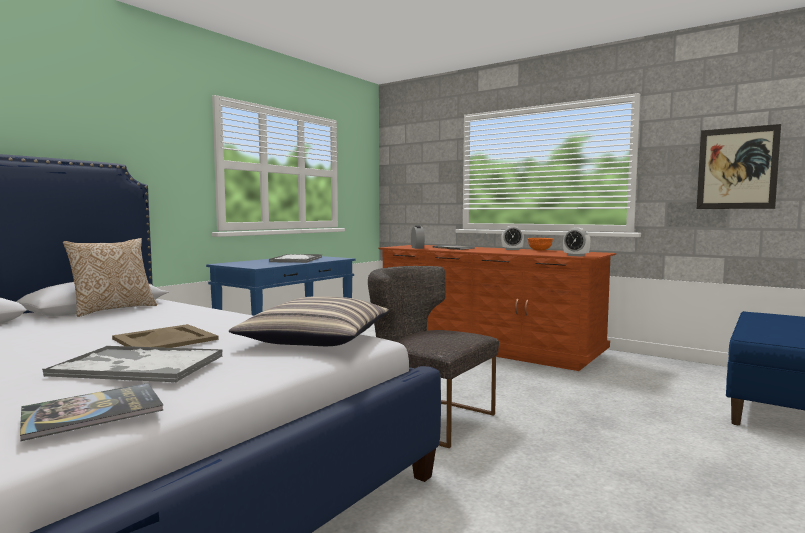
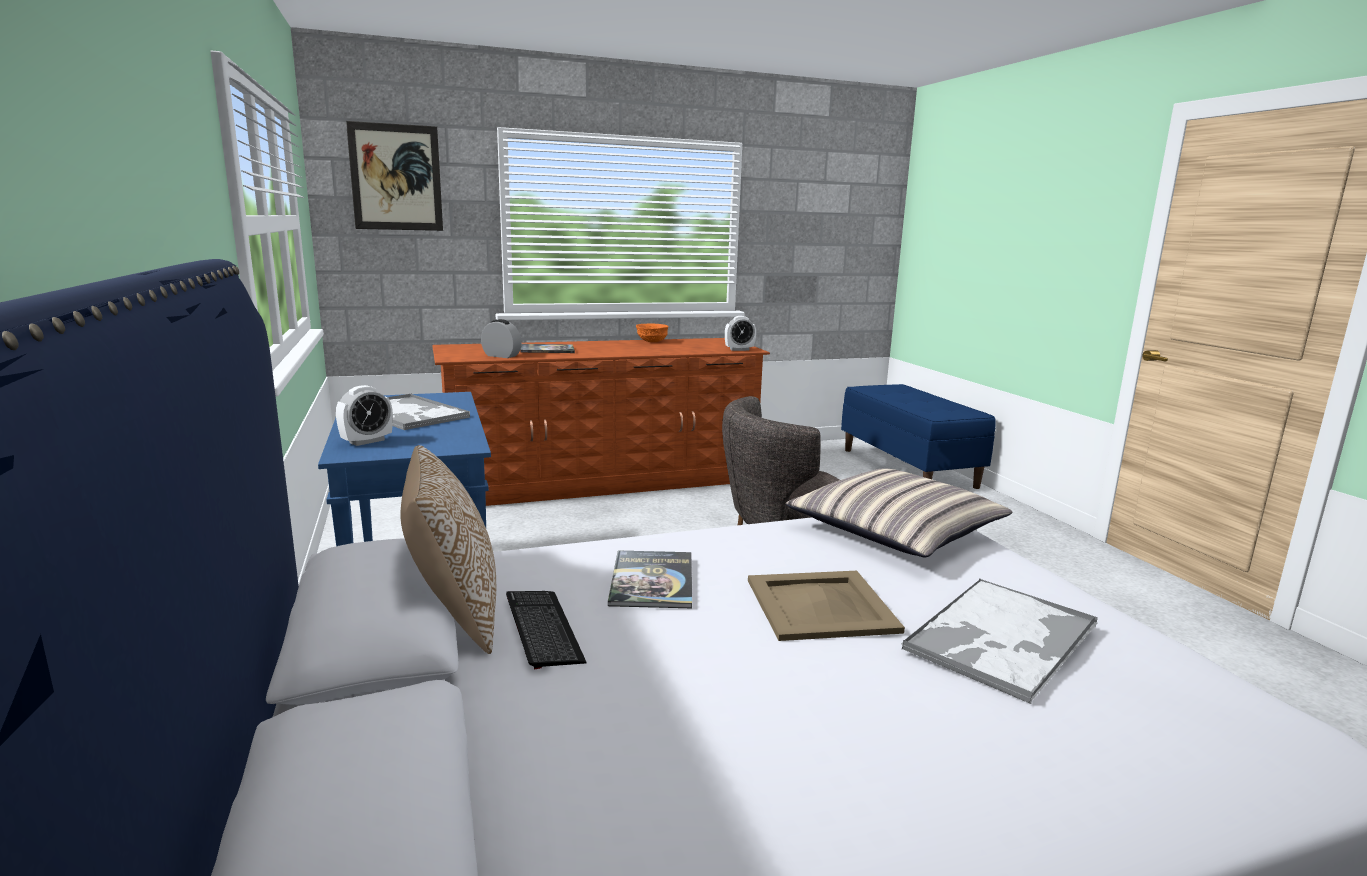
camera: 55 degrees left, 10 degrees up
(92, 412) = (1202, 682): book -> book (652, 580)
(106, 317) = (543, 629): none -> keyboard
(512, 249) = (622, 344): alarm clock -> alarm clock (367, 441)
(737, 168) = (826, 241): picture -> picture (396, 177)

